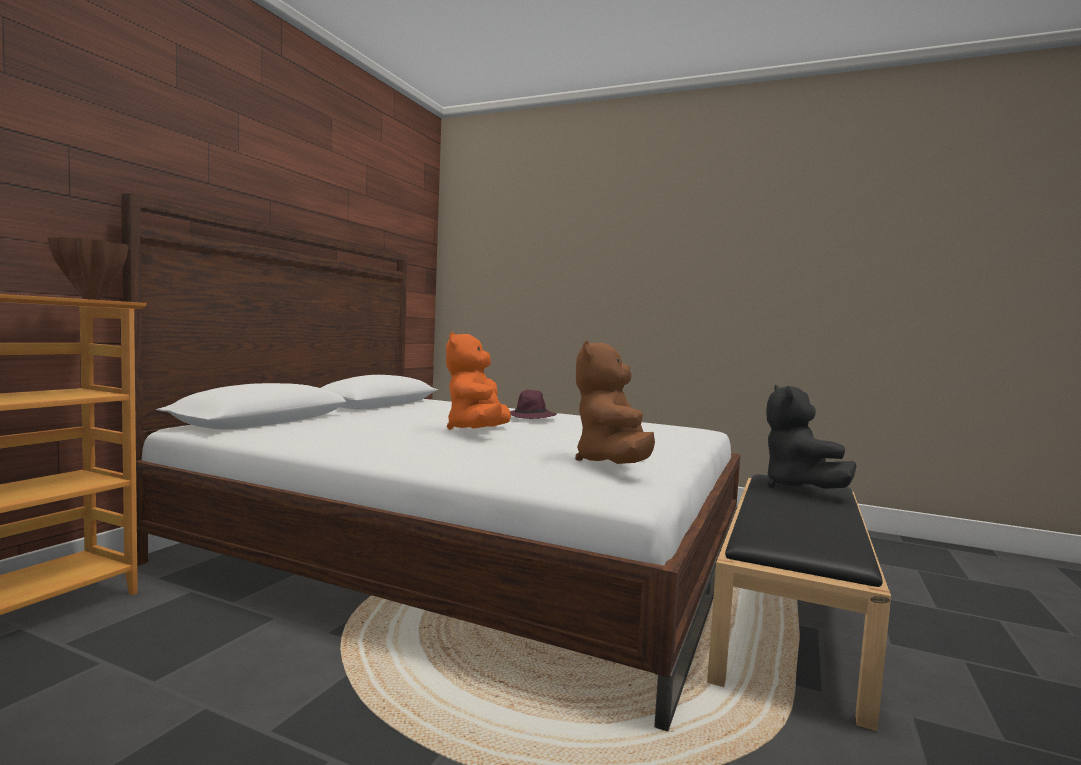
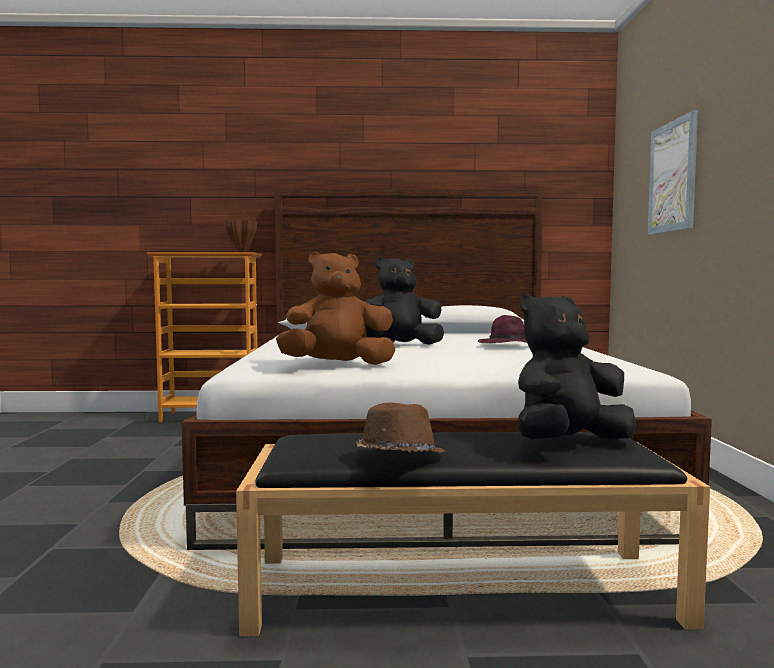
camera: 65 degrees right, 0 degrees up
(477, 431) = (400, 345): orange plush toy -> black plush toy
(545, 269) = (672, 177): none -> picture
(838, 526) = (398, 457): none -> brown hat

